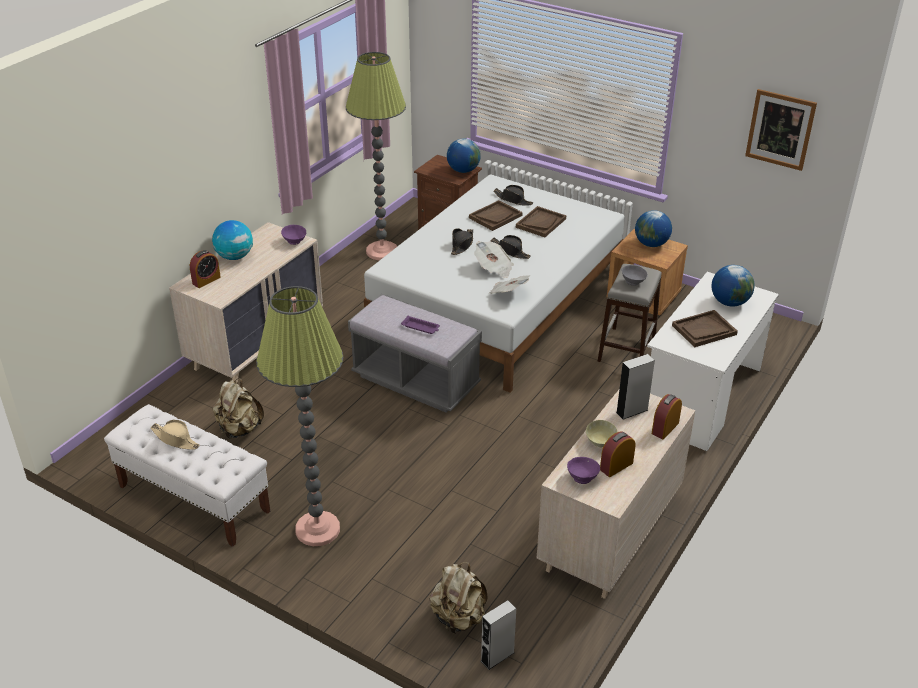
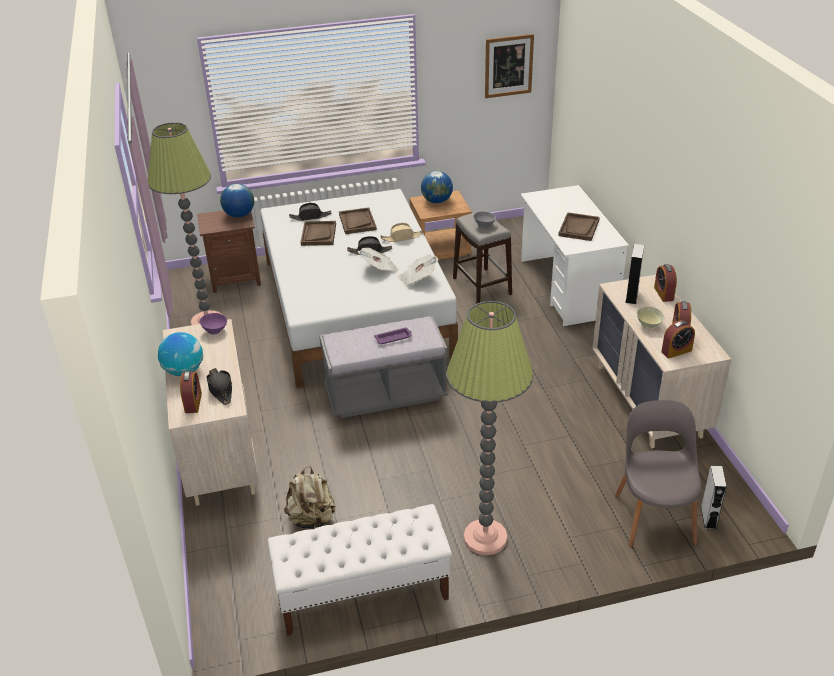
camera: 45 degrees left, 0 degrees up
(175, 439) = (345, 542): beige hat -> beige hat (402, 237)
(458, 618) = (654, 515): beige backpack -> grey chair
(462, 245) = (329, 266): black hat -> black hat (220, 389)
(583, 478) = (676, 351): purple bowl -> alarm clock
(729, 302) = (564, 204): globe -> none

